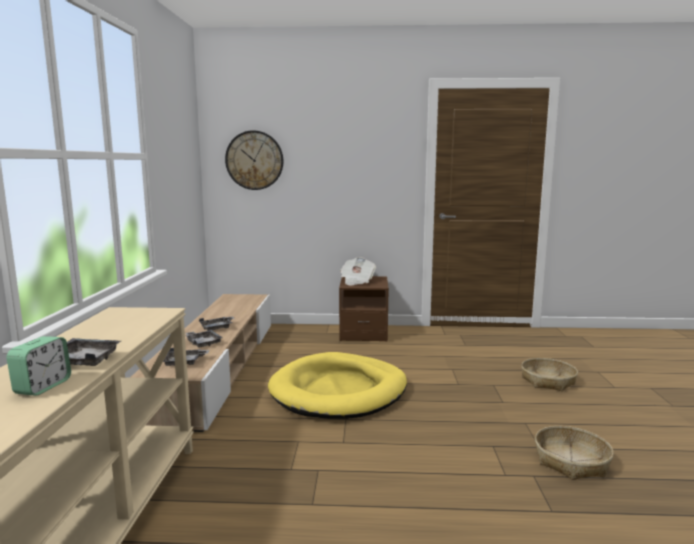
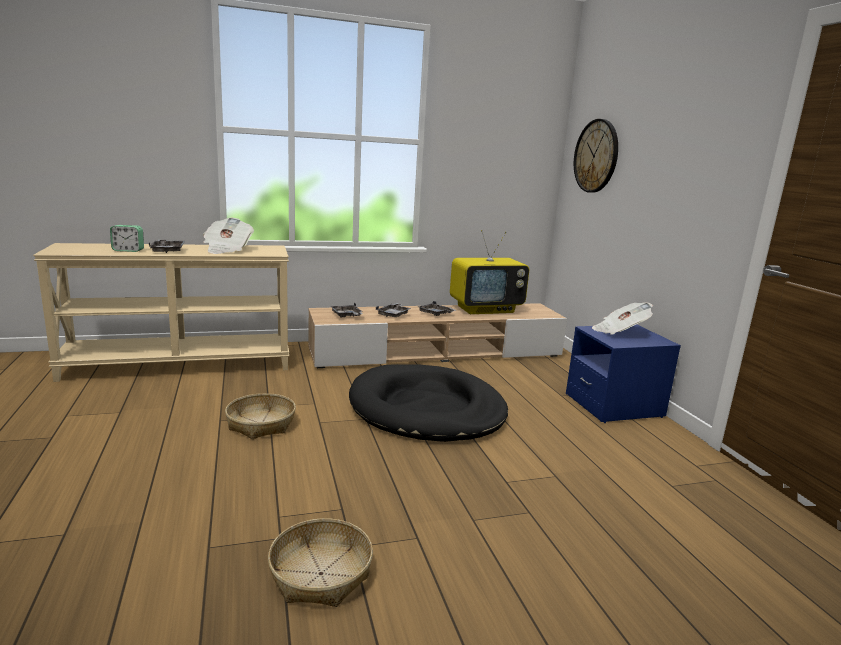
camera: 70 degrees right, 5 degrees up
(112, 330) = (227, 249): none -> newspaper
(222, 310) = (486, 309): none -> television
(339, 391) = (427, 409): yellow dog bed -> black dog bed
(363, 333) = (614, 406): brown nightstand -> blue nightstand
(548, 381) = (596, 572): basket -> basket (261, 424)

